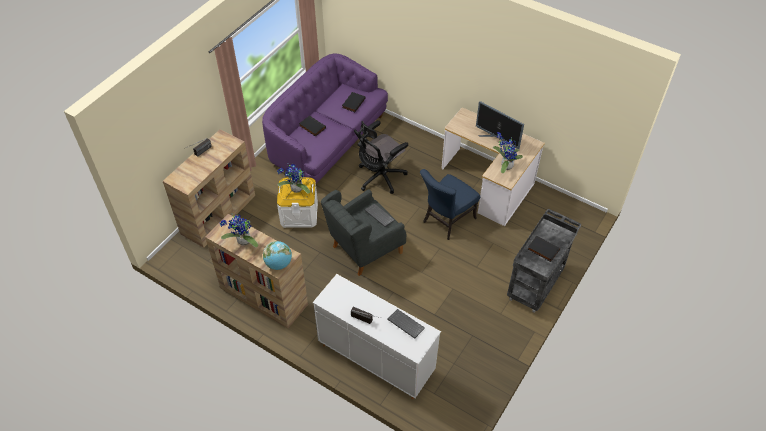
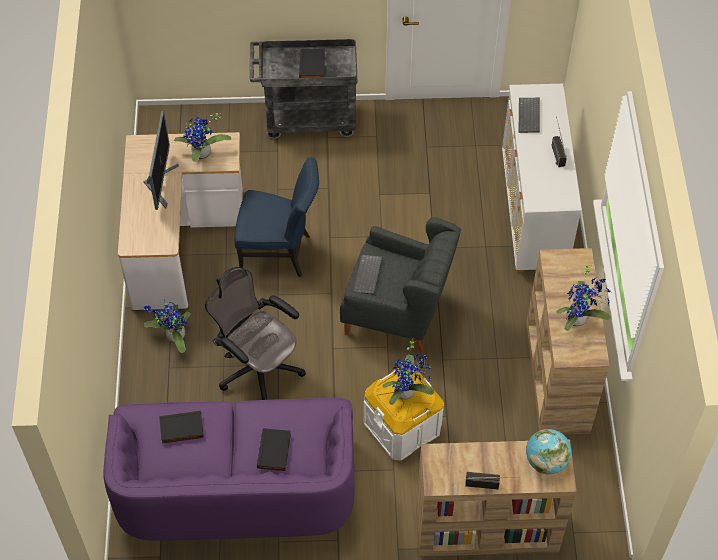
camera: 125 degrees left, 5 degrees up
(279, 264) = (573, 261): globe -> globe (546, 461)
(381, 177) = (258, 370): office chair -> office chair turned 150 degrees counterclockwise
(428, 156) = (173, 337): none -> potted plant

